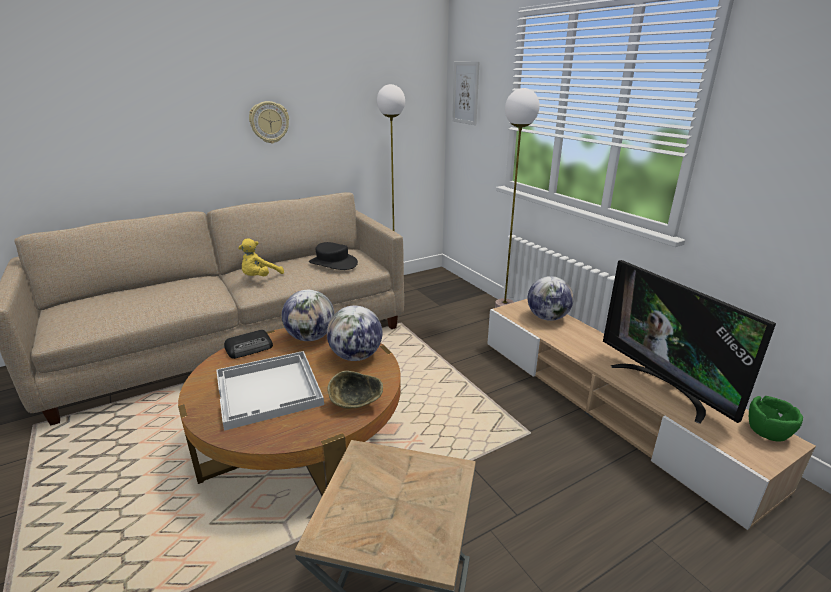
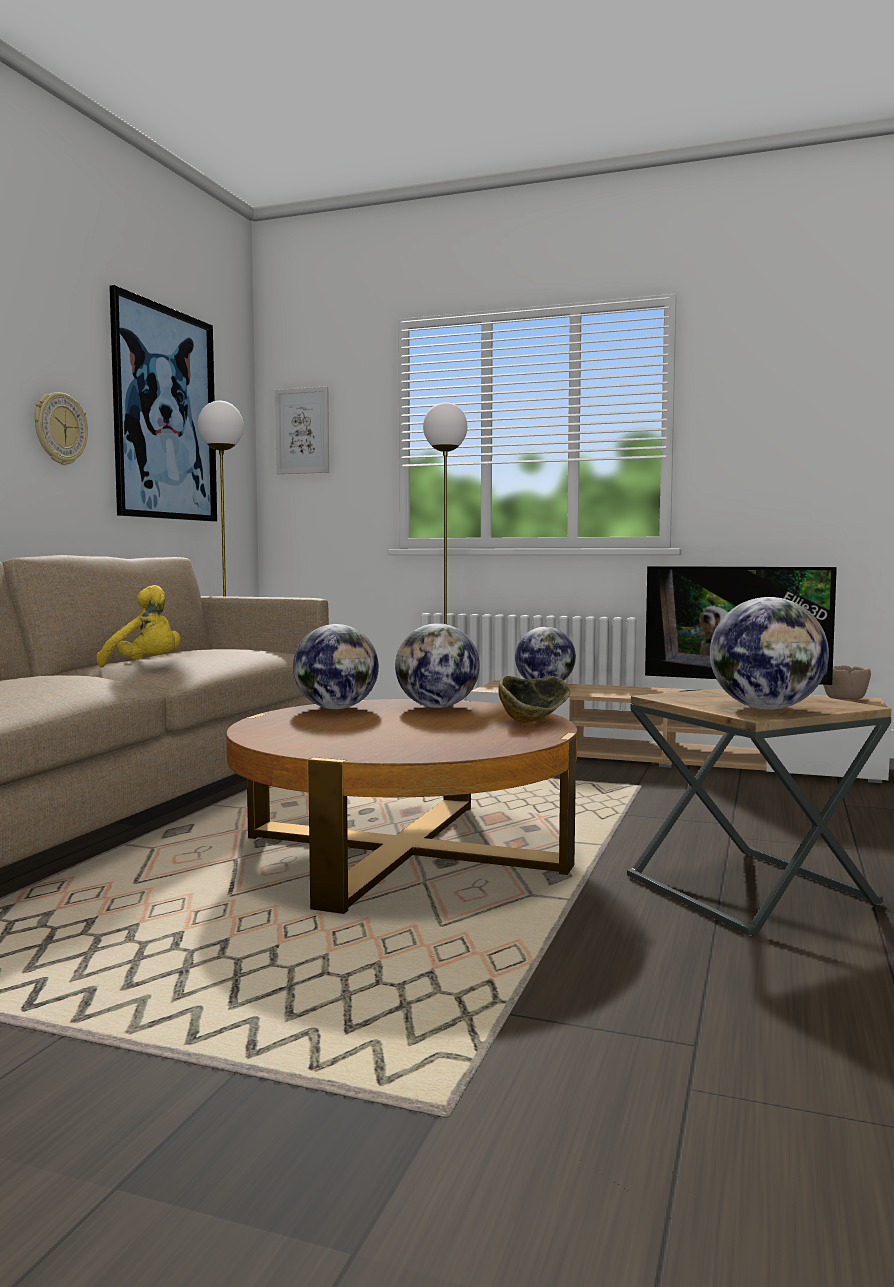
camera: 40 degrees left, 20 degrees down
(250, 348) = (272, 723): radio -> none
(260, 278) = (146, 665): yellow plush toy -> yellow plush toy turned 60 degrees counterclockwise
(269, 390) = (402, 733): white tray -> none
(333, 263) = (229, 650): black hat -> none
(357, 95) = (165, 414): none -> picture
(362, 523) = (766, 708): none -> globe
(767, 433) = (845, 699): green bowl -> brown bowl

